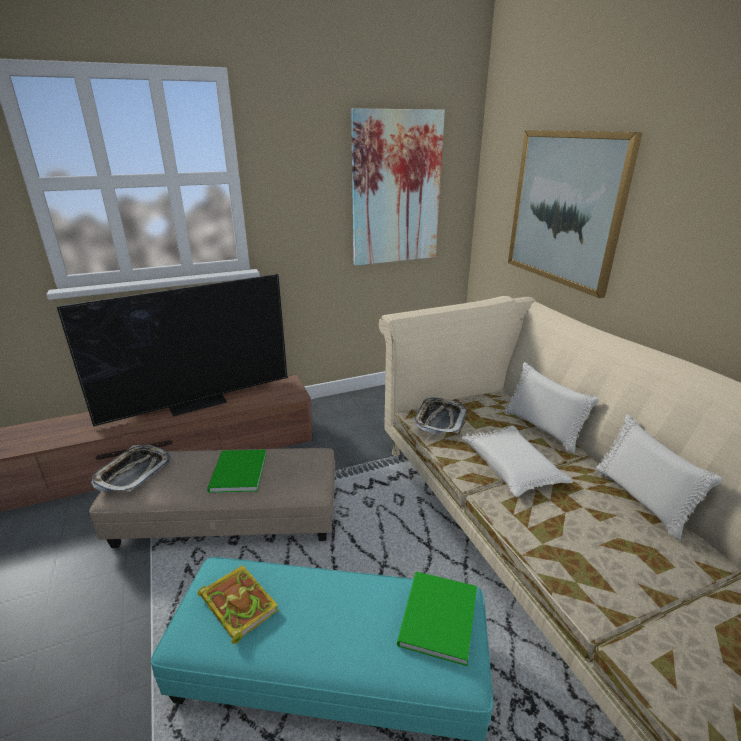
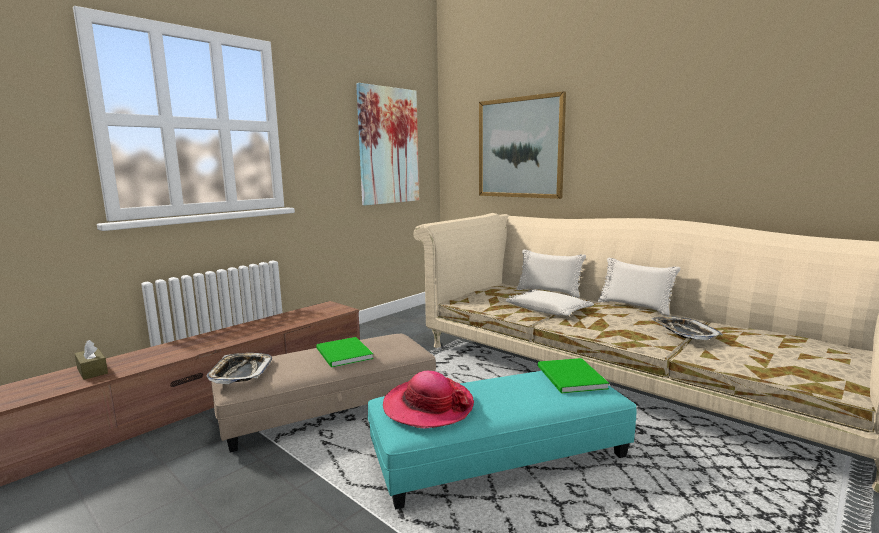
camera: 25 degrees left, 15 degrees down
(35, 433) = (92, 371): none -> brown tissue box
(198, 402) = (255, 326): television -> none
(237, 604) = (428, 406): book -> hat
(440, 419) = (478, 298): tray -> tray (684, 332)

